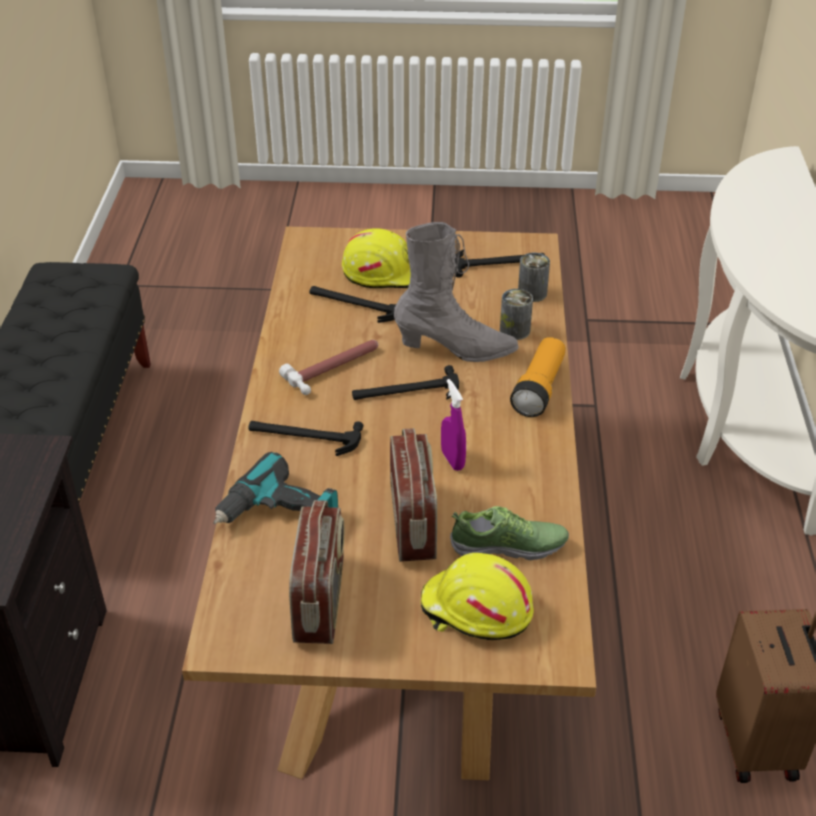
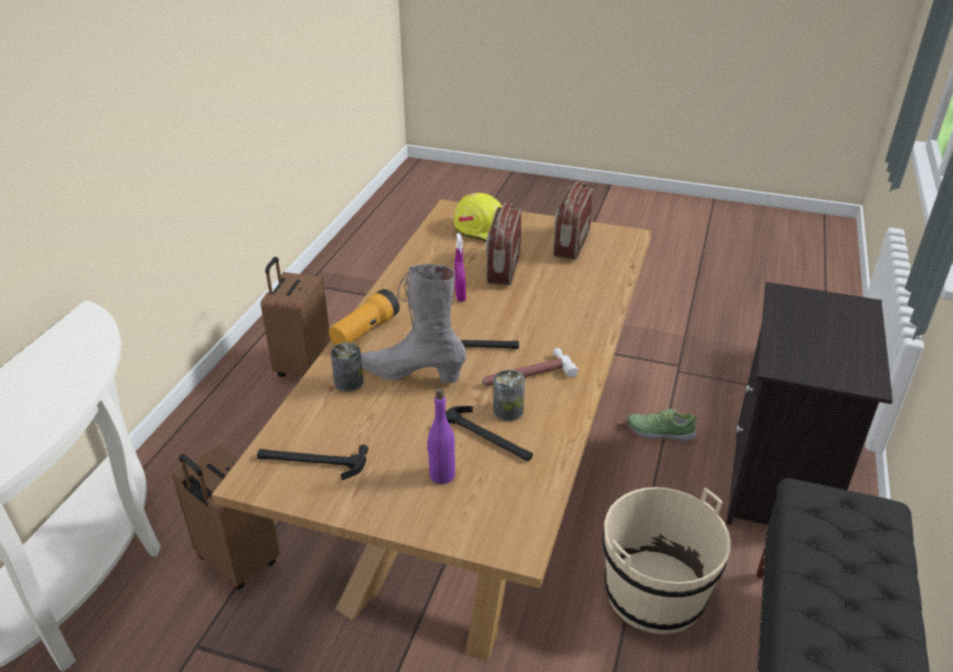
camera: 165 degrees left, 5 degrees down
(196, 521) = (654, 592): none -> beige bucket
(279, 515) = (590, 284): power drill -> none
(304, 436) = (564, 327): hammer -> none
(383, 271) = (441, 475): yellow hard hat -> purple bottle
(508, 546) = (450, 250): shoe -> shoe (660, 431)
(532, 293) = (303, 418): can -> can (508, 410)
(618, 468) = (236, 562): none -> brown suitcase

